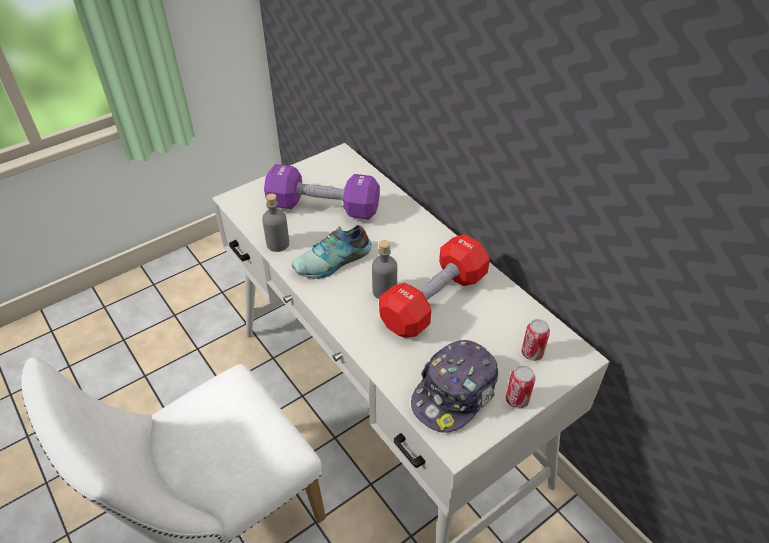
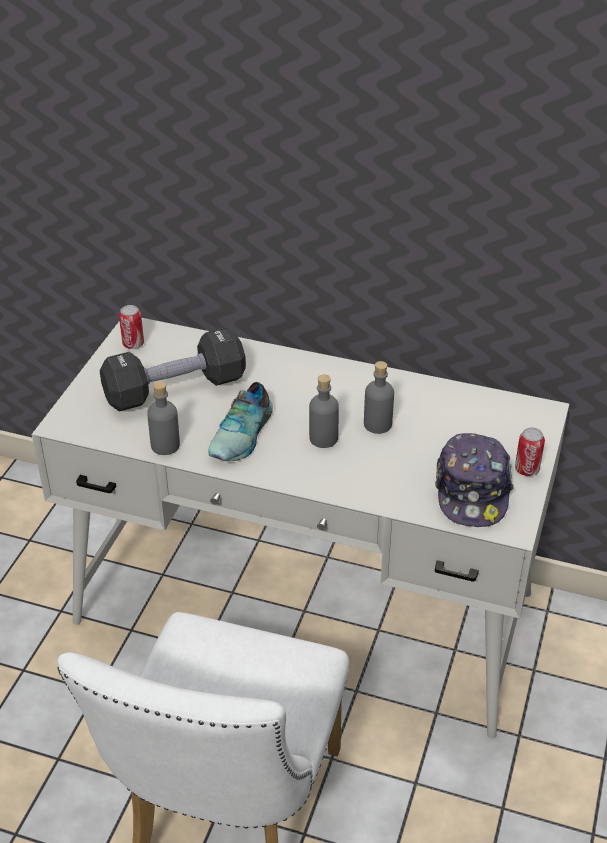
camera: 35 degrees left, 5 degrees down
(323, 207) = (175, 389): purple dumbbell -> black dumbbell
(434, 300) = (377, 424): red dumbbell -> grey bottle
(532, 353) = (504, 427): can -> can (133, 344)

